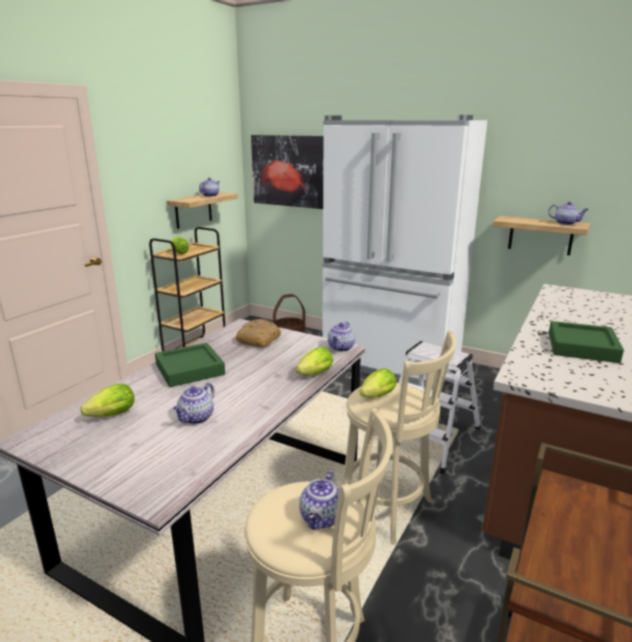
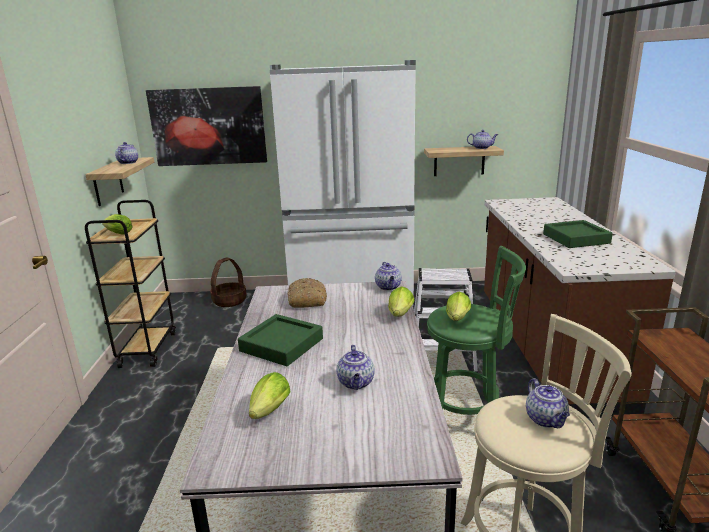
camera: 30 degrees left, 0 degrees up
(389, 509) = (467, 419): beige stool -> green stool

